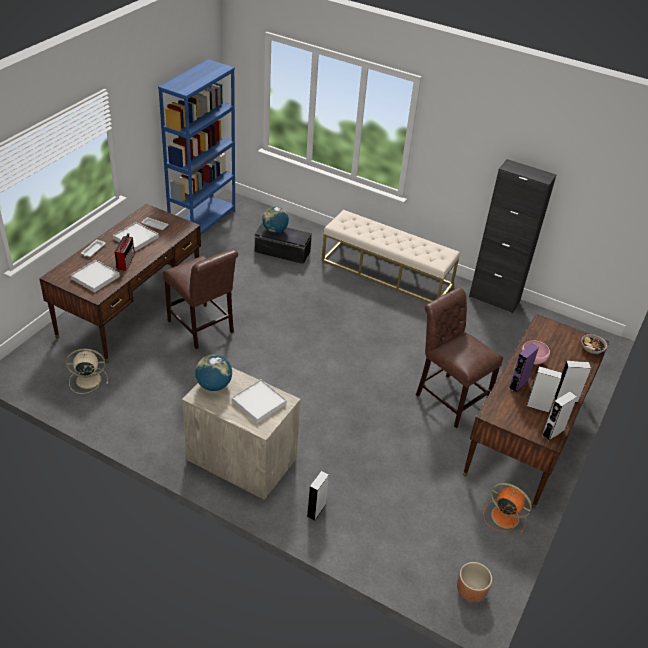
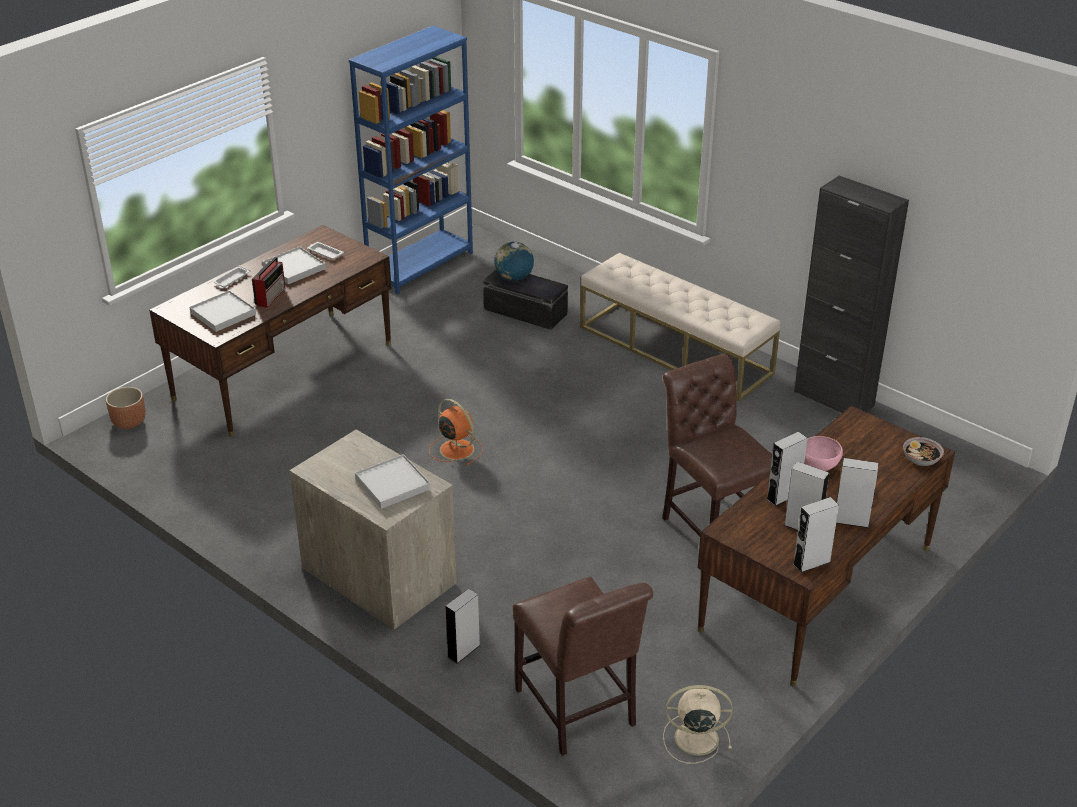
camera: 15 degrees right, 5 degrees down
(87, 380) = (198, 456): beige fan -> beige fan (694, 738)
(202, 328) = (376, 404): brown chair -> brown chair (578, 712)
(214, 385) = (338, 458): globe -> none
(471, 592) = (655, 781): brown planter -> brown planter (129, 423)
(503, 516) = (741, 691): orange fan -> orange fan (455, 449)
(518, 384) = (783, 496): purple speaker -> grey speaker

